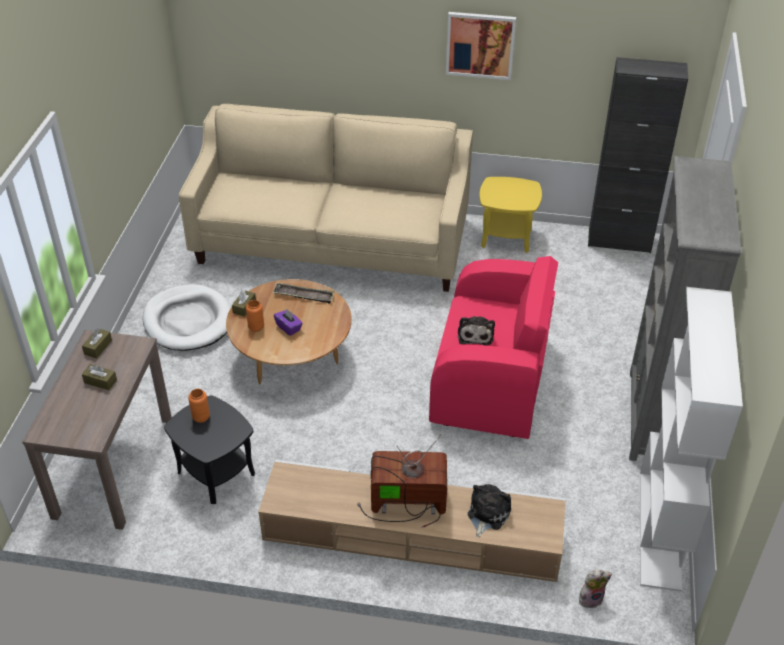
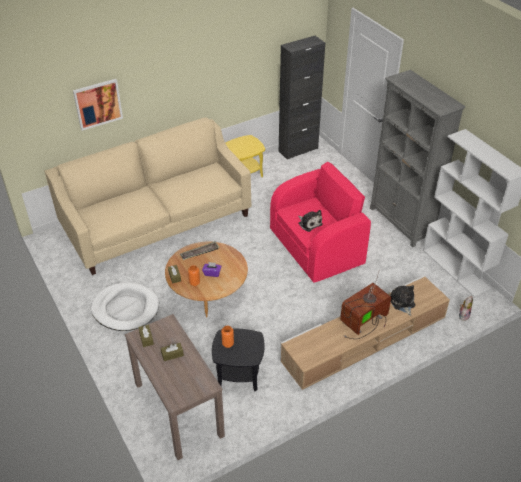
camera: 40 degrees left, 0 degrees up
(480, 45) = (206, 65): picture -> picture (98, 104)

